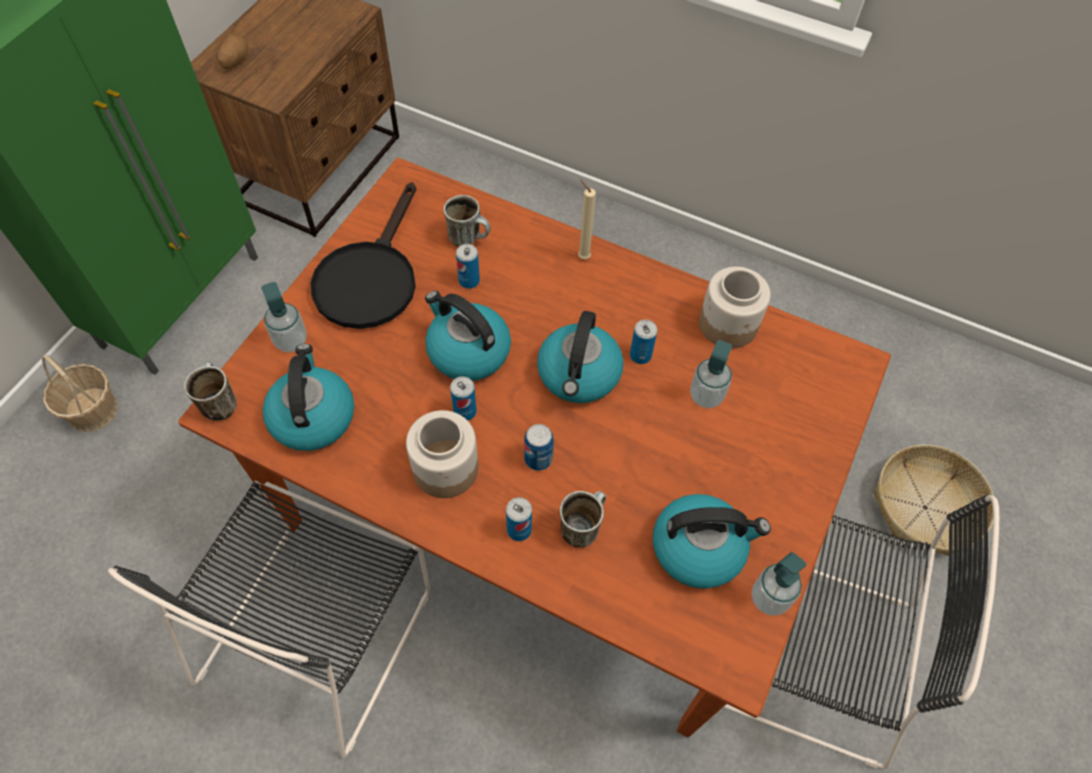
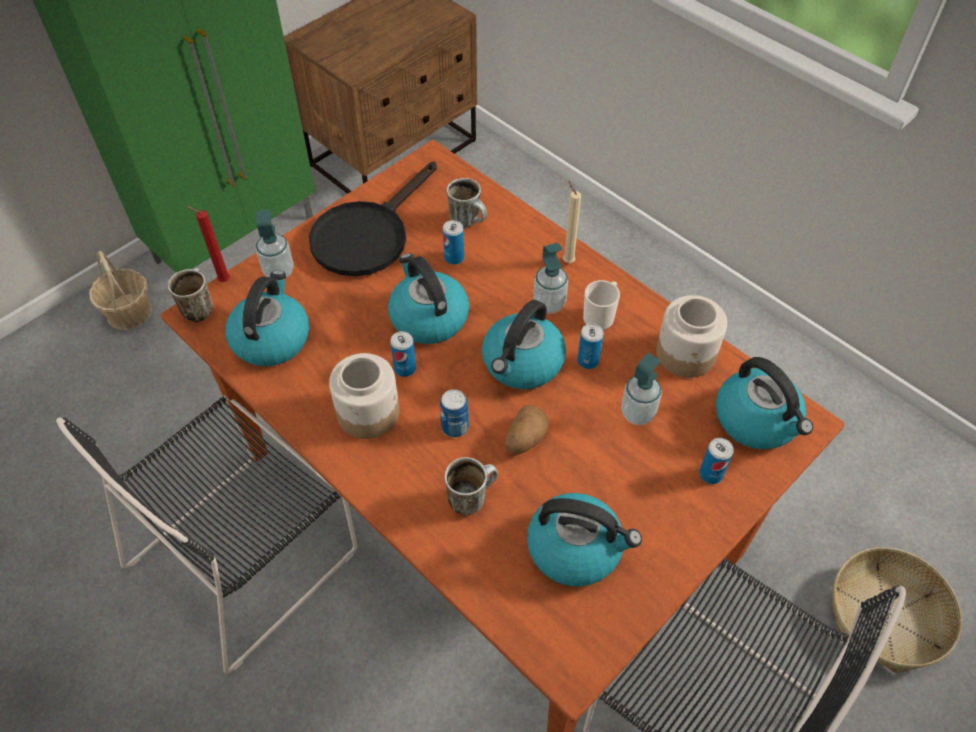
camera: 20 degrees right, 5 degrees down
(233, 366) = (222, 281): none -> red candle
(235, 62) = (332, 37): potato -> potato (525, 439)
(519, 530) = (412, 484): can -> can (710, 474)
(635, 306) = (600, 316): none -> mug
(769, 598) = (626, 615): soap dispenser -> soap dispenser (549, 304)
(815, 373) = (757, 420): none -> kettle

